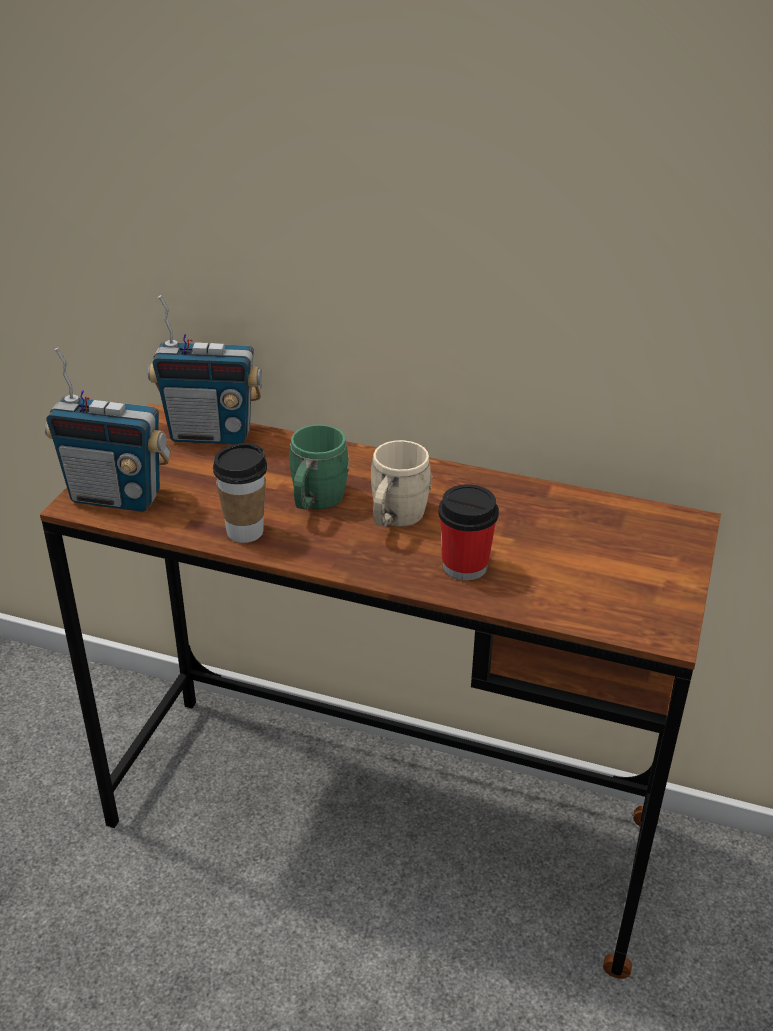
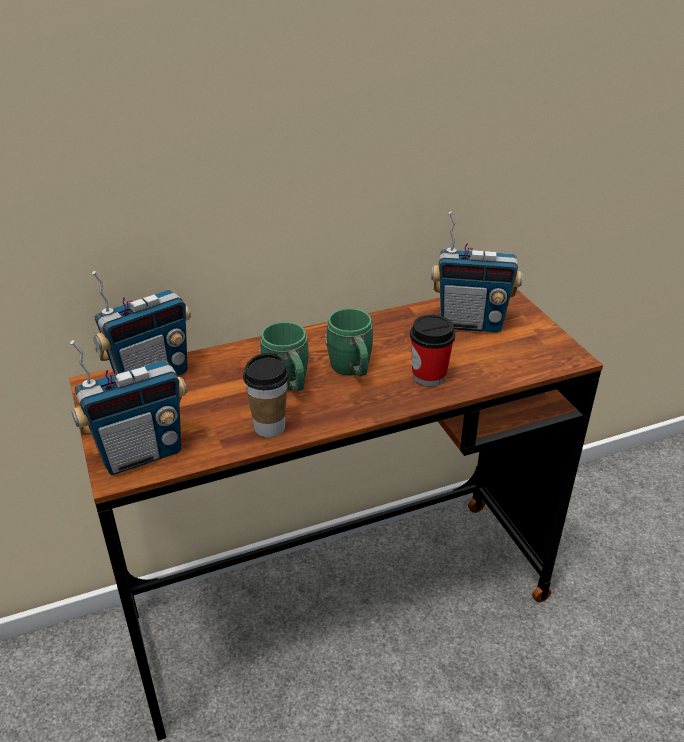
camera: 40 degrees left, 0 degrees up
(395, 520) = (352, 370): beige mug -> green mug
(597, 535) = (470, 323): none -> radio

